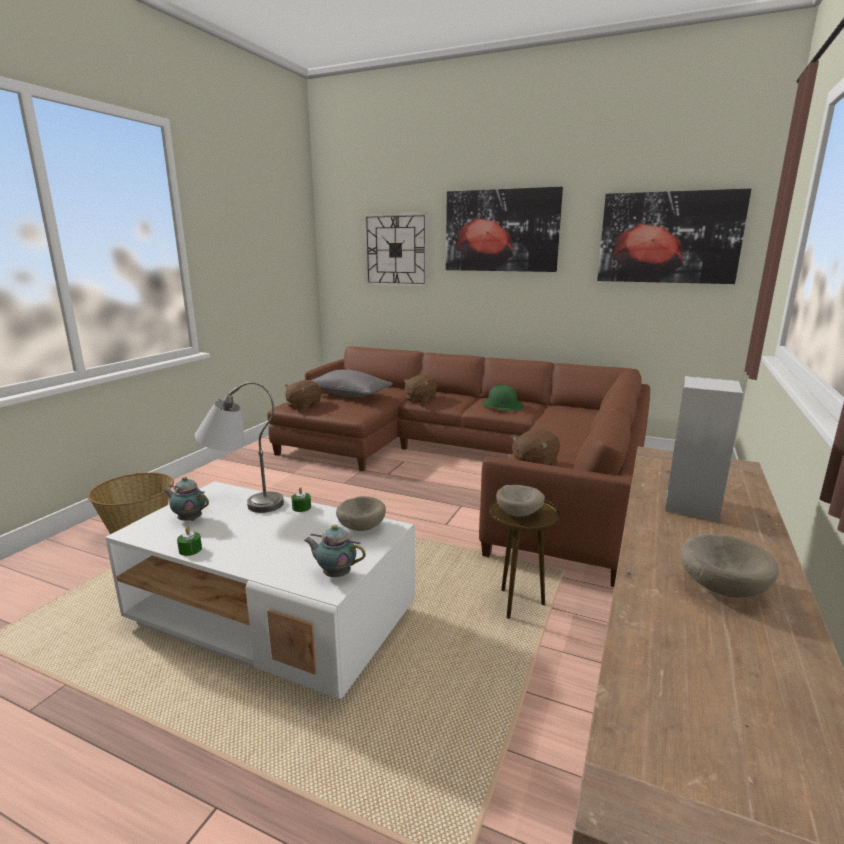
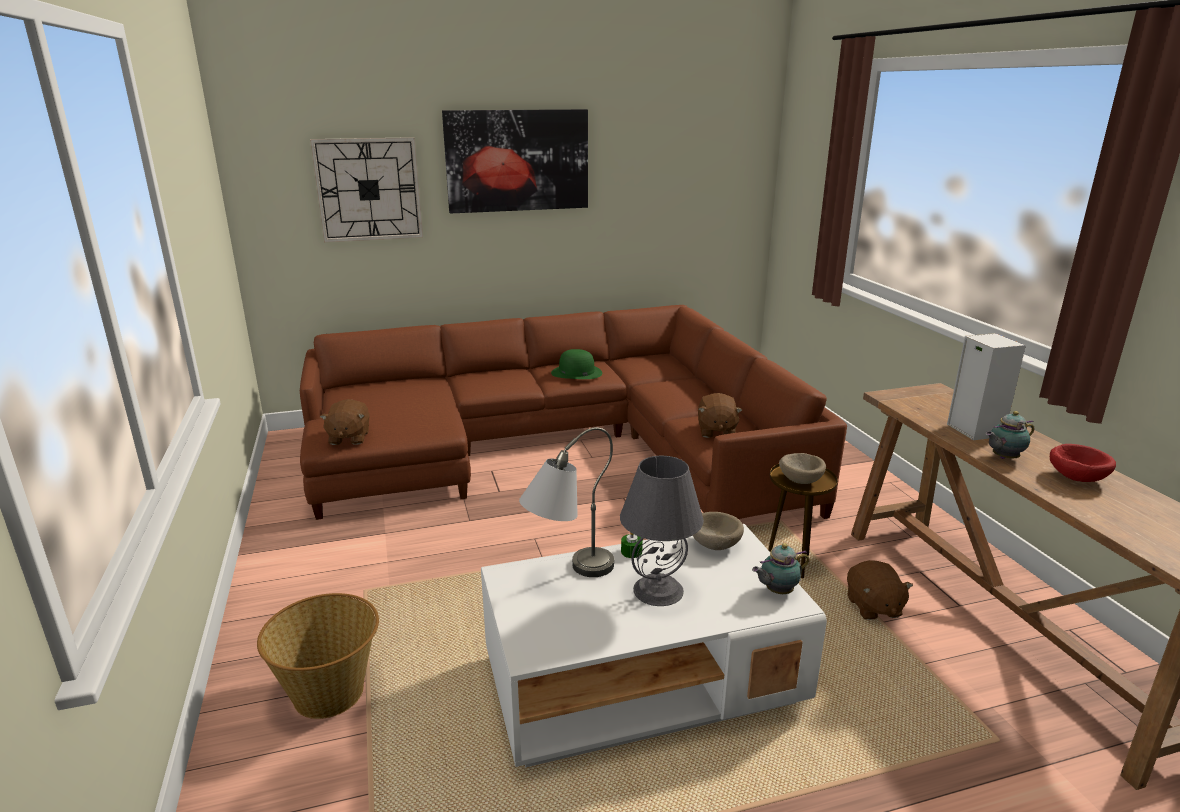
camera: 40 degrees left, 5 degrees up
(189, 519) = (555, 615): teapot -> teapot (1003, 458)
(190, 550) = (626, 638): green candle -> none
(267, 534) = (658, 590): none -> grey table lamp
(349, 395) = (384, 406): grey pillow -> none
(420, 399) = (478, 388): brown plush toy -> brown plush toy (873, 607)
(669, 238) = (694, 165): picture -> none
(721, 586) = (1075, 477): beige bowl -> red bowl

